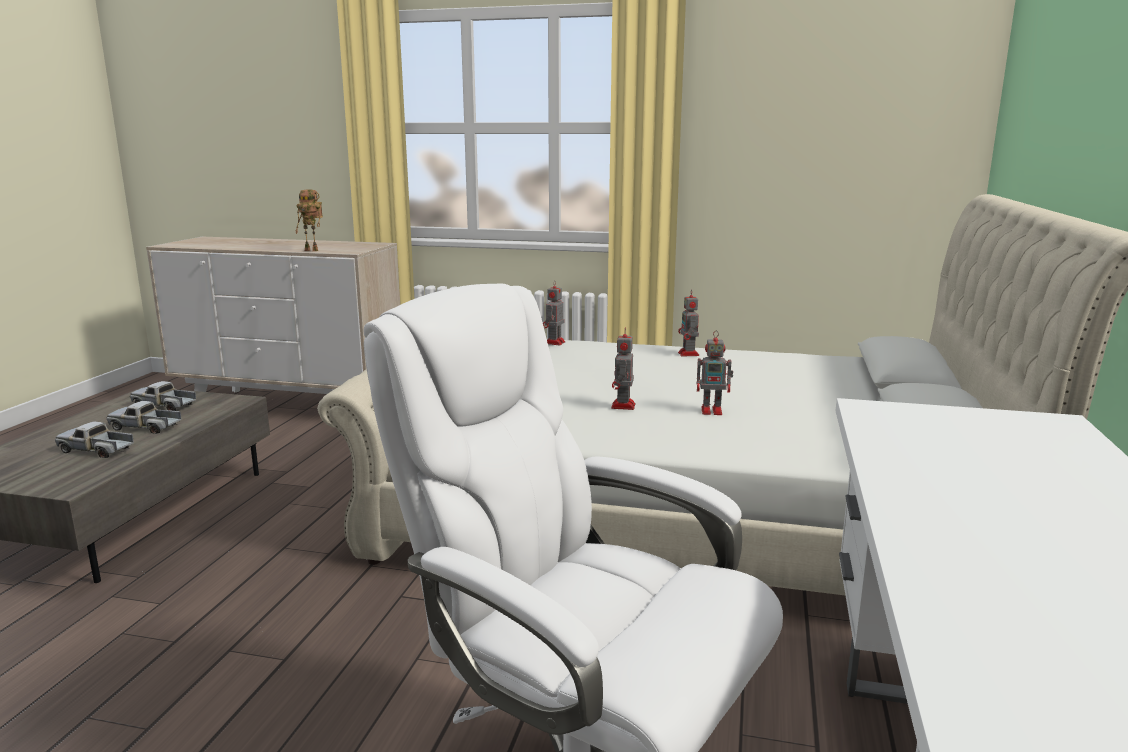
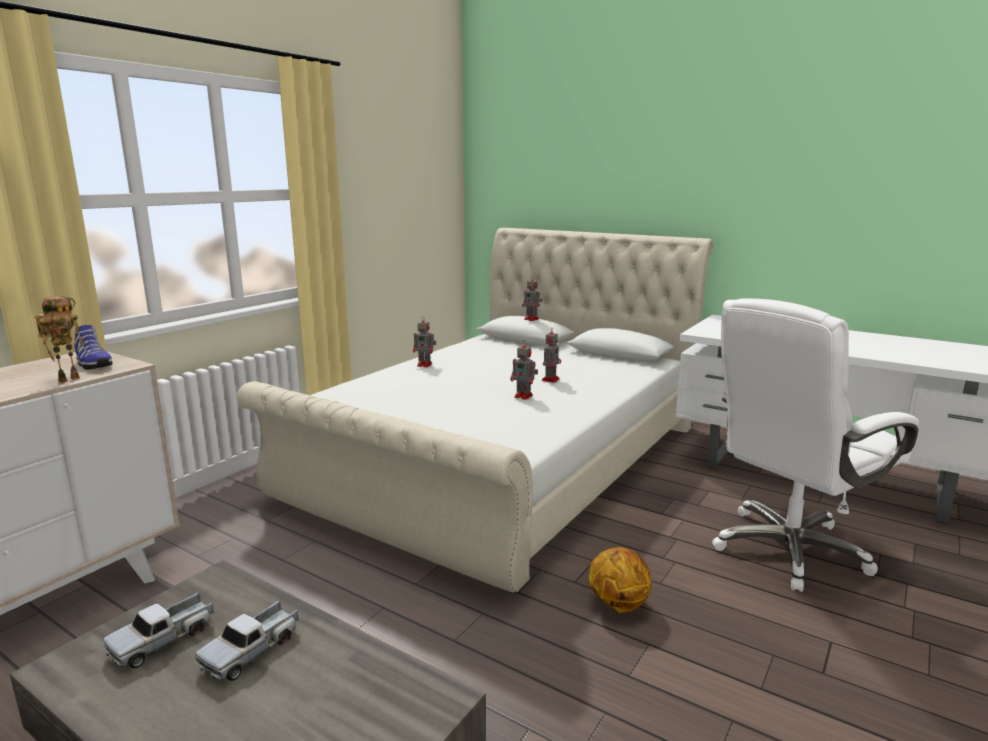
camera: 70 degrees left, 0 degrees up
(97, 450) = (312, 688): toy truck -> none
(351, 248) = (92, 364): none -> shoe
(360, 630) = (618, 604): none -> basketball
(554, 343) = (347, 391): toy robot -> toy robot (532, 319)

